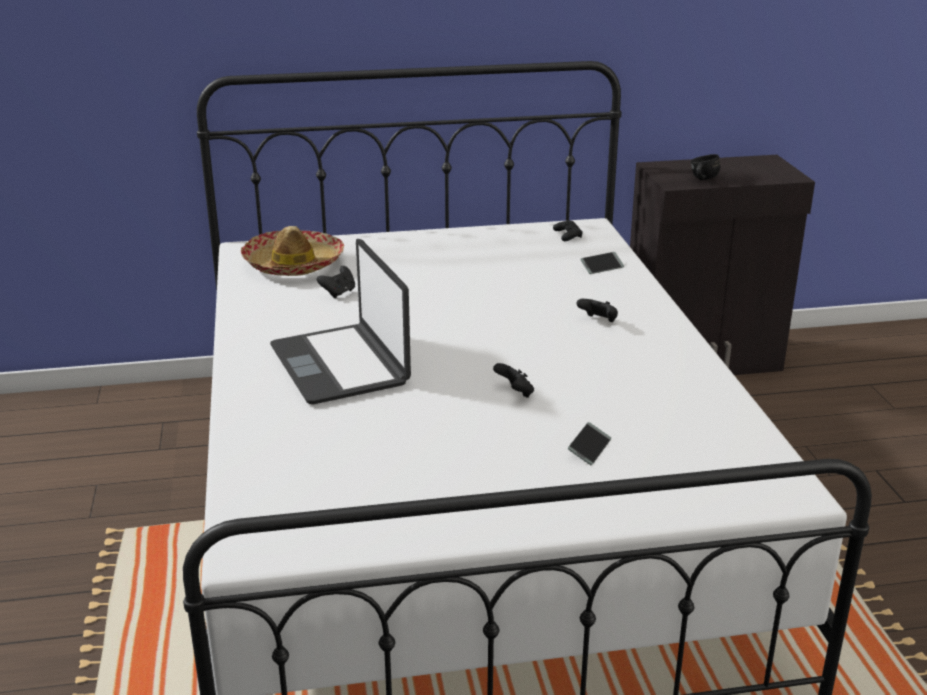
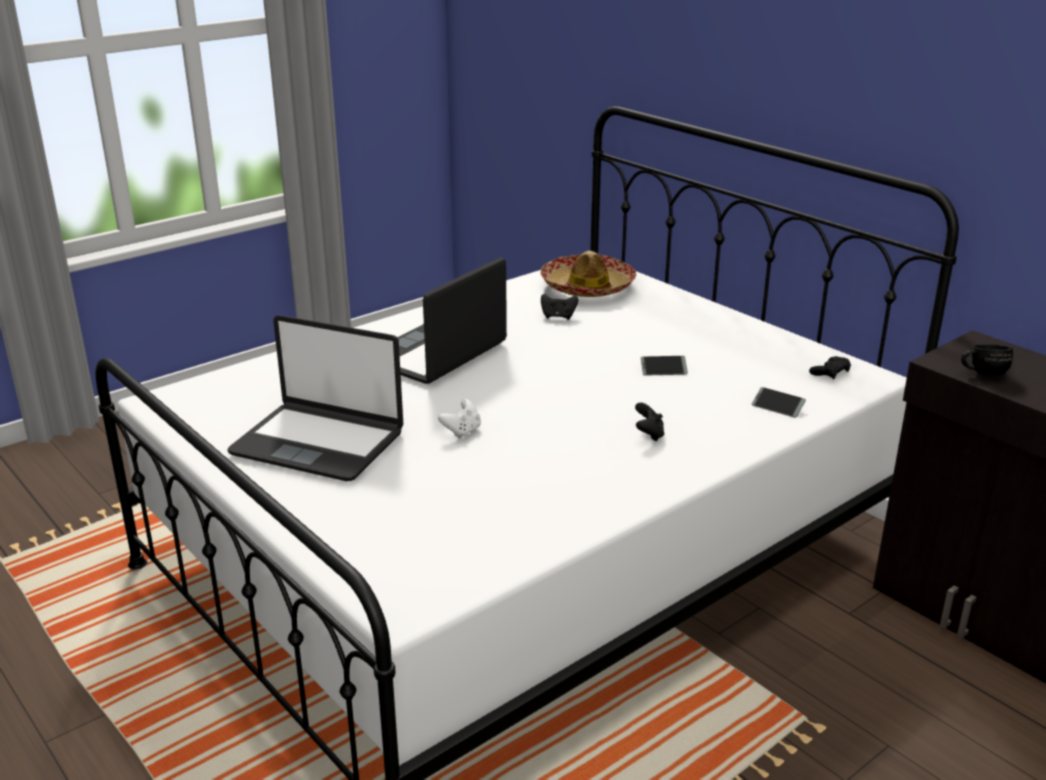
camera: 60 degrees right, 0 degrees up
(463, 469) = (318, 443): none -> laptop
(515, 393) = (462, 431): black game controller -> white game controller
(589, 449) = (395, 487): phone -> phone (663, 370)

